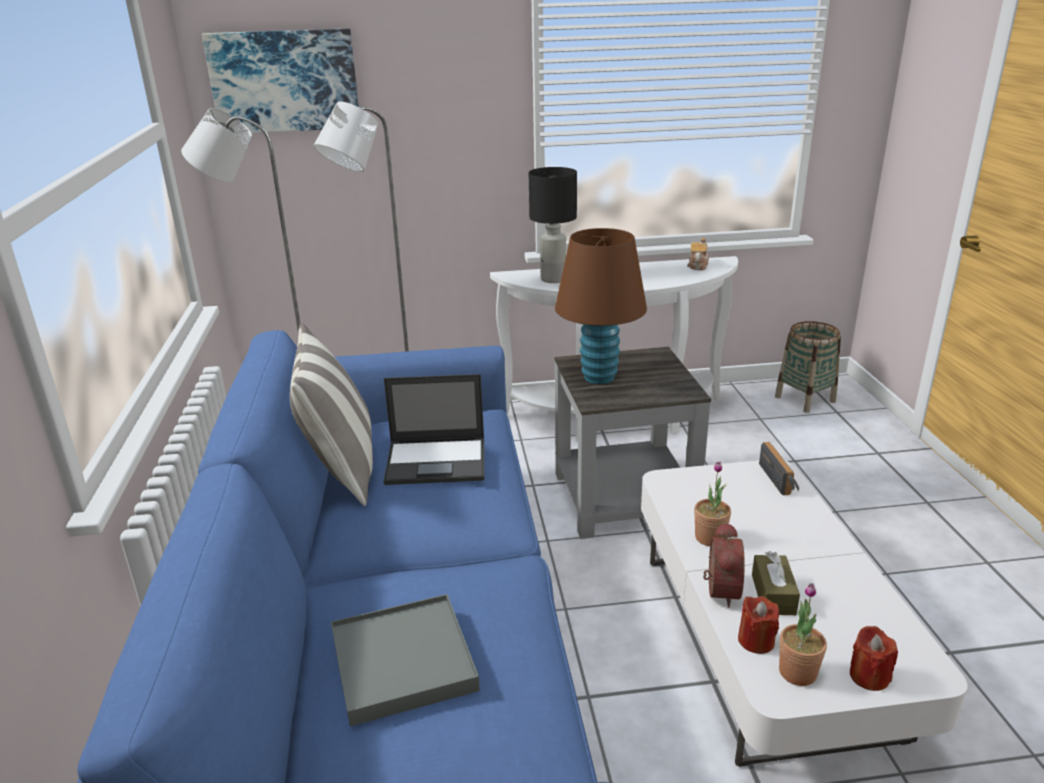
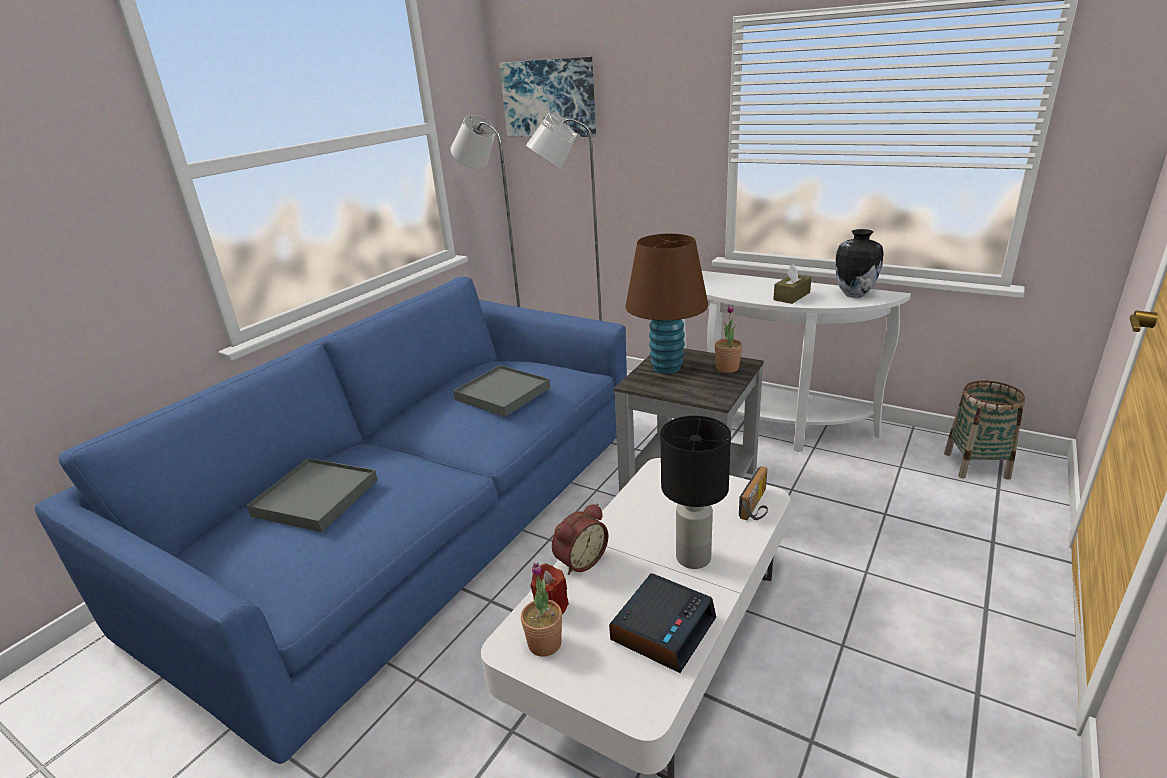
camera: 40 degrees right, 0 degrees up
(341, 470) = (451, 381): pillow -> none
(437, 461) = (503, 394): laptop -> grey tray
(553, 279) = (707, 281): black table lamp -> black table lamp (692, 558)
(697, 266) = (853, 294): teapot -> vase
(709, 538) = (631, 522): potted plant -> potted plant (727, 368)
(773, 594) = (613, 583): brown tissue box -> brown tissue box (791, 296)
(857, 608) = (663, 628): none -> alarm clock
(869, 676) = (590, 679): red candle -> none

